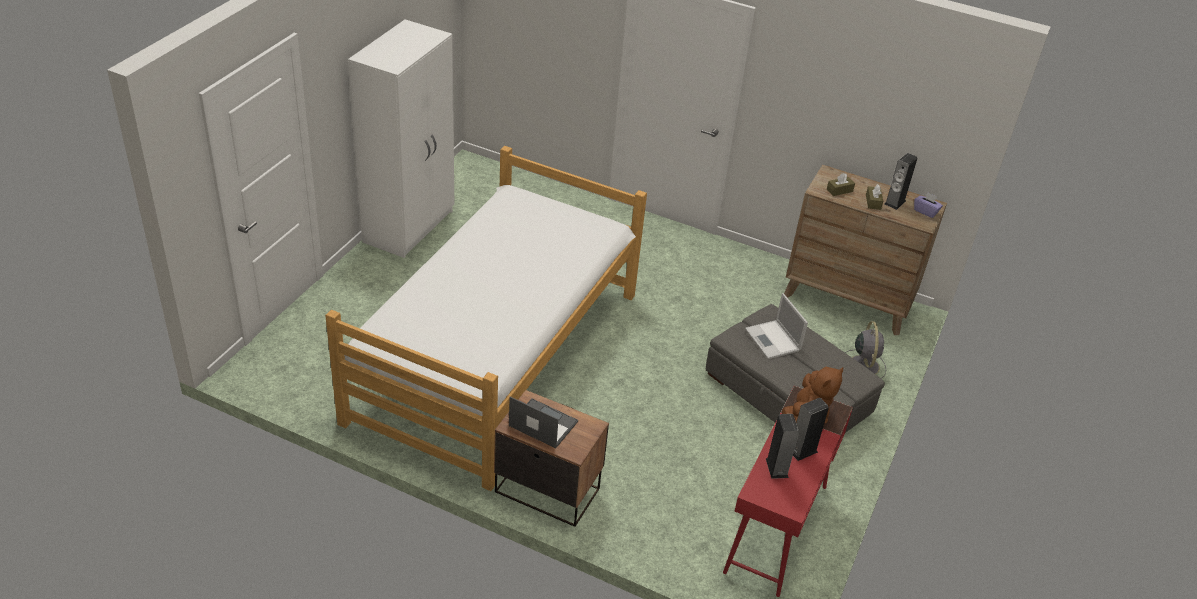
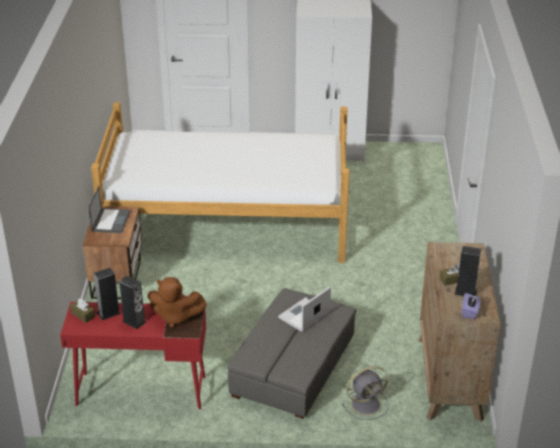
camera: 70 degrees right, 5 degrees down
(839, 190) = (451, 258): brown tissue box -> brown tissue box (83, 315)

